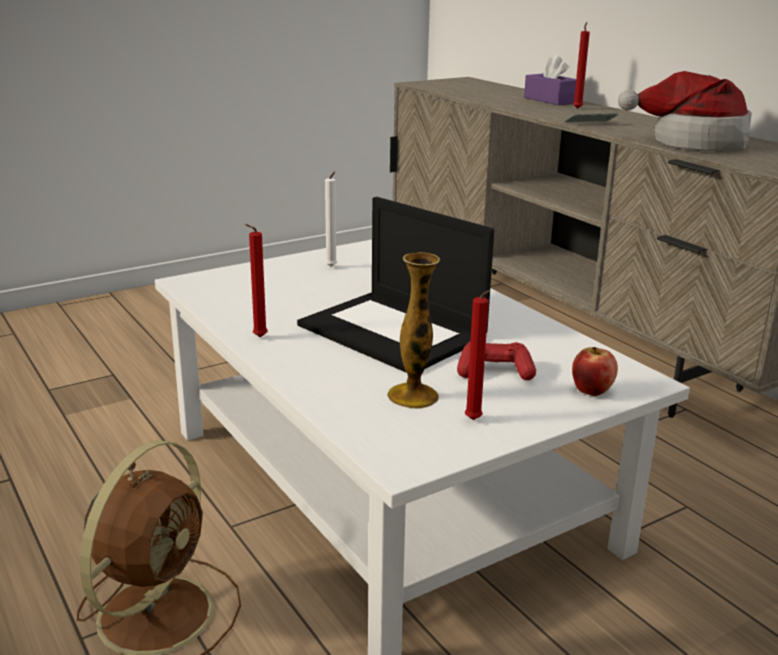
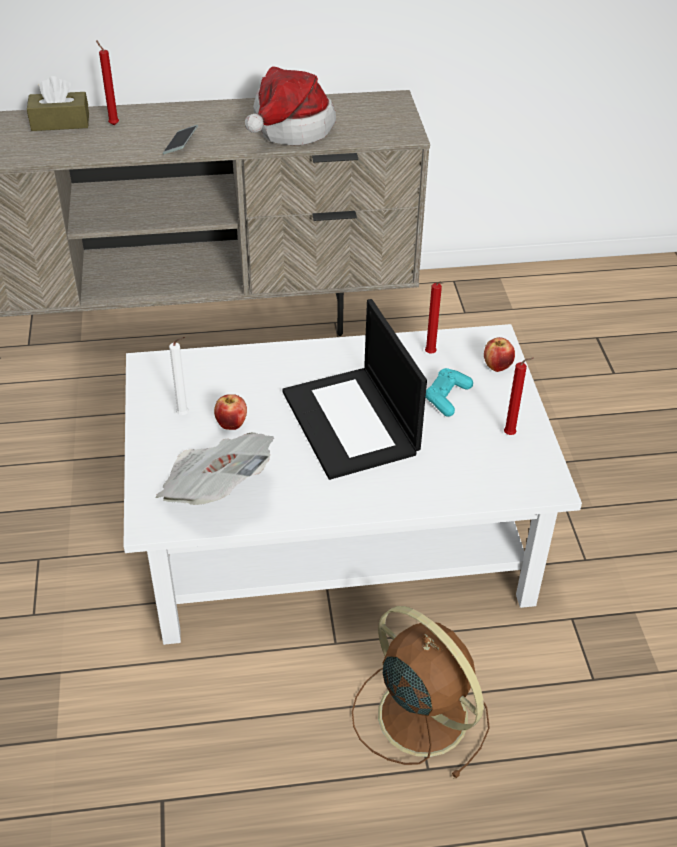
camera: 65 degrees left, 20 degrees up
(246, 295) = (215, 489): none -> newspaper
(258, 338) = (317, 504): red candle -> red candle (431, 354)
(337, 285) = (232, 424): none -> apple
(394, 332) = (352, 423): laptop -> laptop turned 90 degrees clockwise
(412, 396) = (463, 450): vase -> none
(495, 371) = (447, 397): red game controller -> turquoise game controller
(550, 100) = (60, 122): purple tissue box -> brown tissue box

